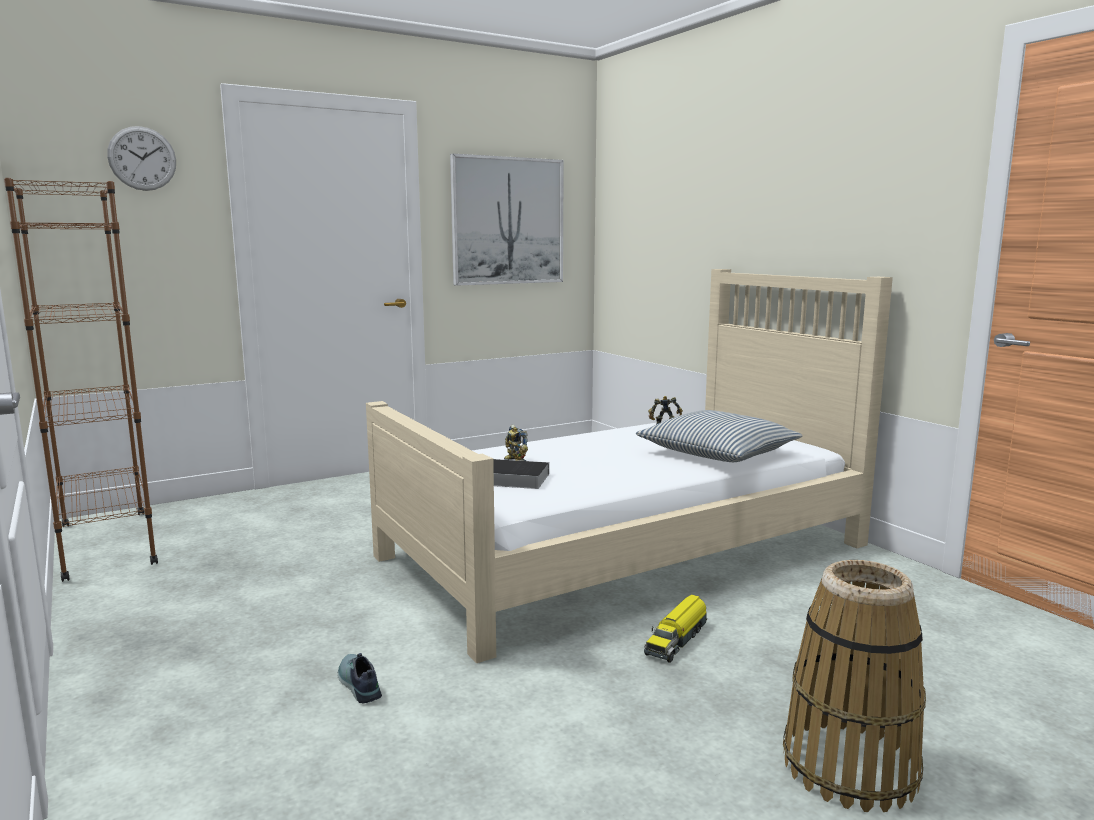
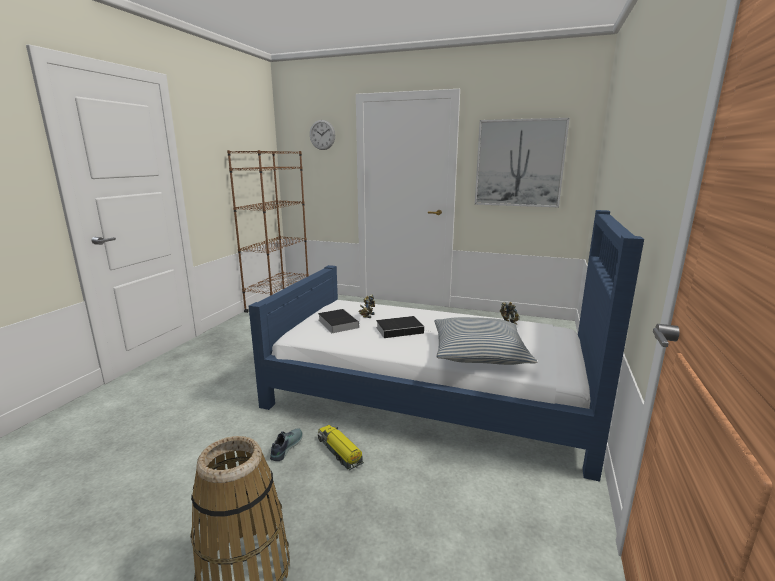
camera: 50 degrees right, 5 degrees up
(358, 685) = (218, 391): shoe -> shoe (285, 447)
(596, 460) = (400, 330): none -> book
(626, 550) = (430, 394): beige bed -> blue bed
(677, 639) = (340, 452): toy truck -> toy truck turned 60 degrees clockwise

